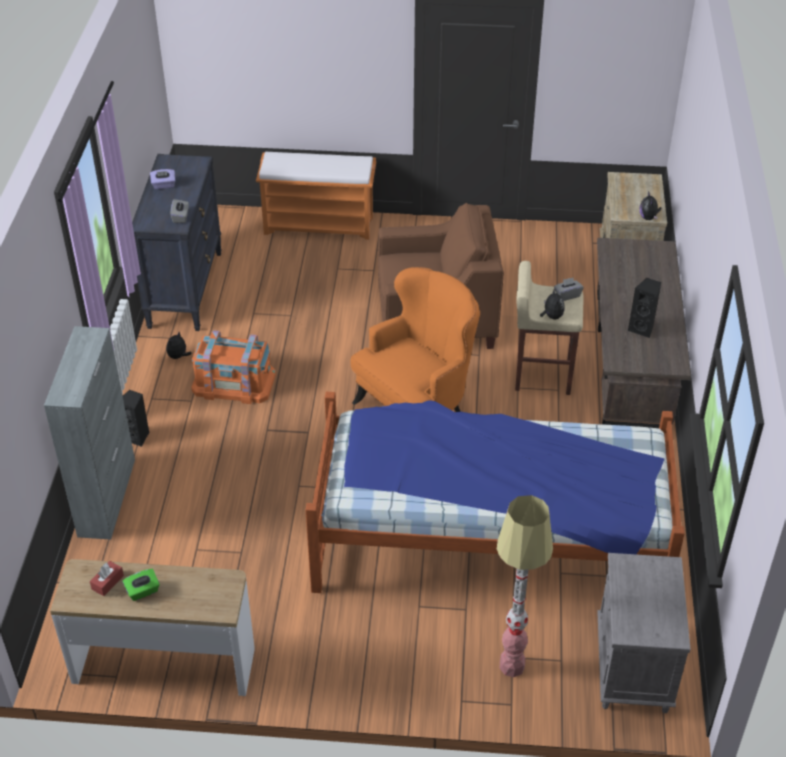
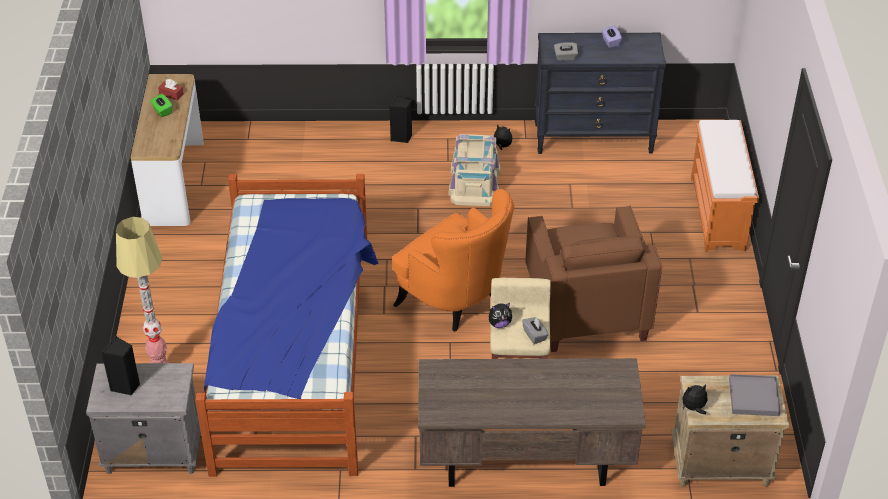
camera: 85 degrees right, 0 degrees up
(107, 497) = (335, 131): grey cabinet -> none
(234, 382) = (475, 182): orange storage box -> beige storage box
(633, 186) = (754, 397): none -> grey tray
(642, 328) = (486, 390): black speaker -> black speaker (126, 386)

